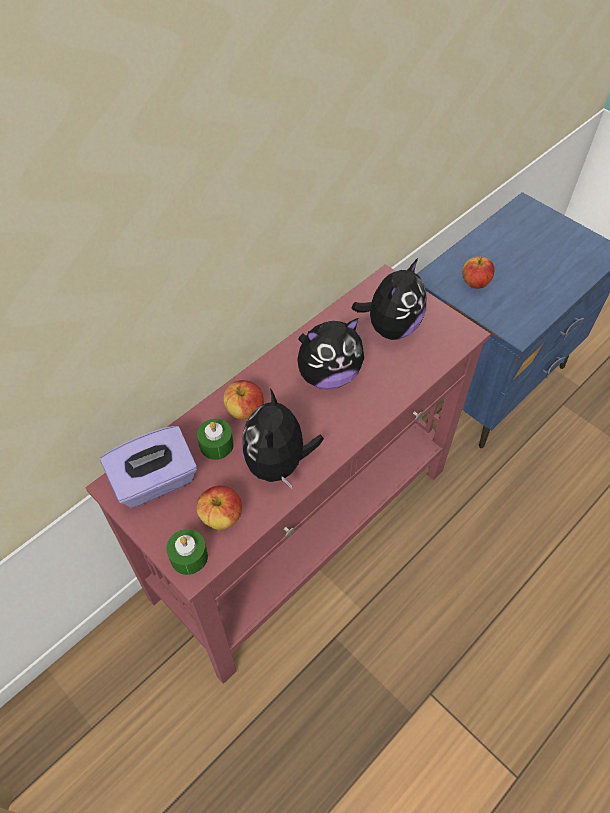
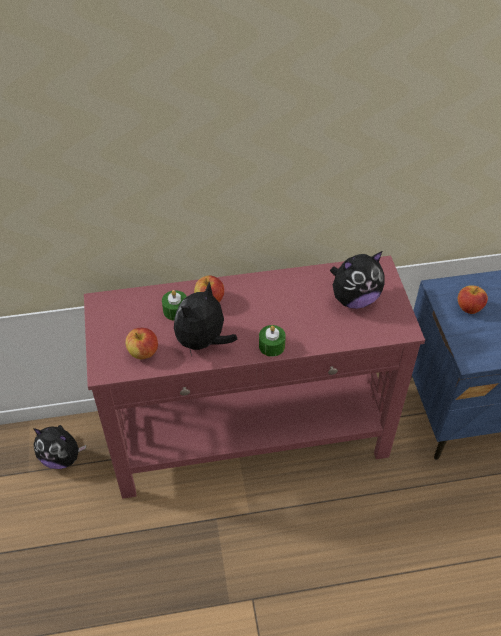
camera: 35 degrees right, 5 degrees down
(155, 481) = (123, 312): purple tissue box -> none
(189, 556) = (107, 363): green candle -> green candle (271, 346)
(328, 375) = (282, 307): plush toy -> plush toy (62, 457)

